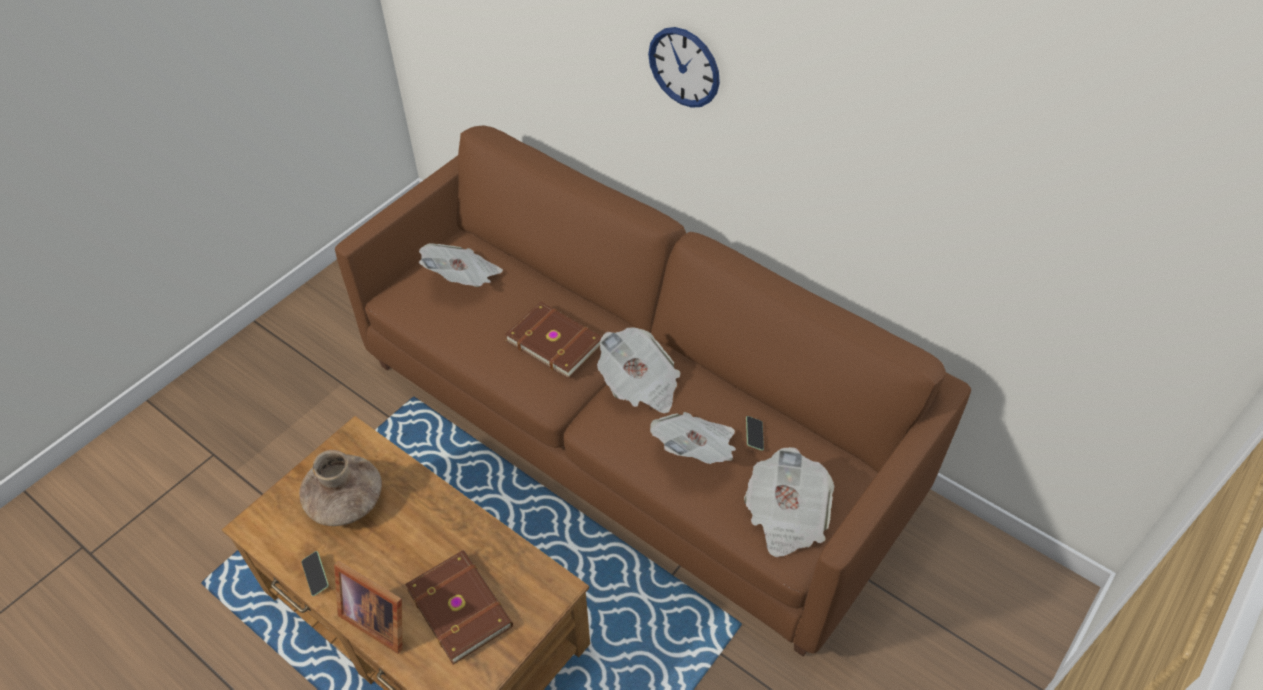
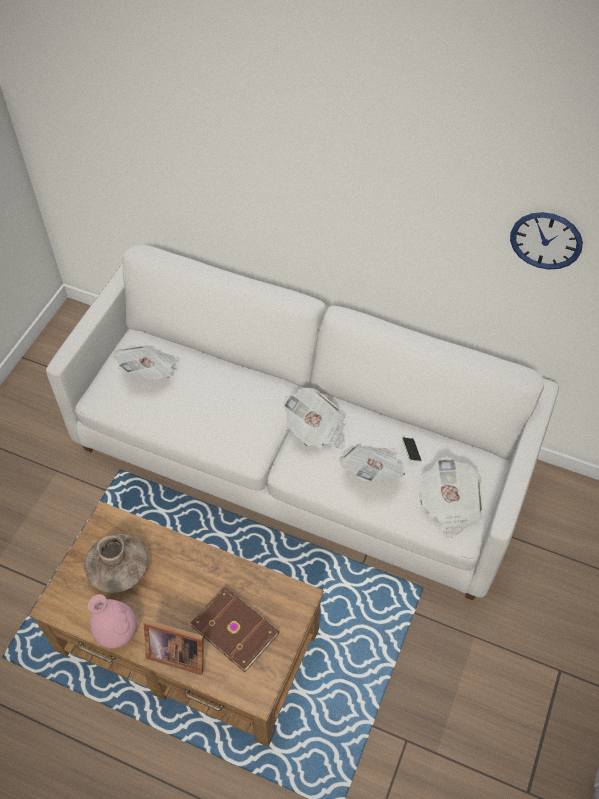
camera: 15 degrees left, 5 degrees up
(316, 576) = (117, 633): phone -> pink vase
(555, 341) = (240, 408): brown book -> none
(634, 429) = (301, 458): brown sofa -> white sofa
(684, 67) = (312, 186): wall clock -> wall clock (546, 240)

